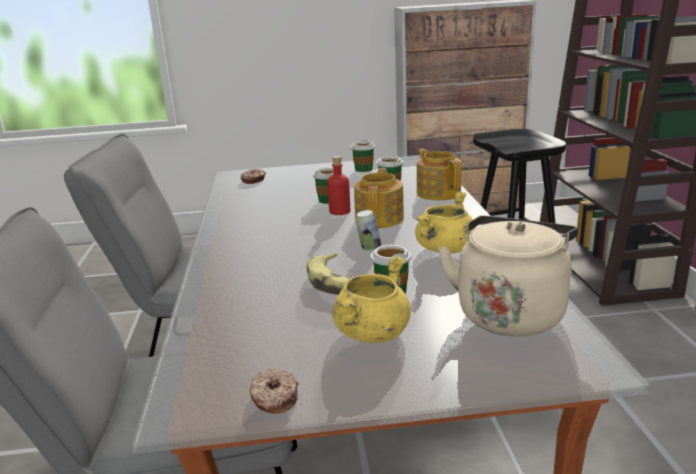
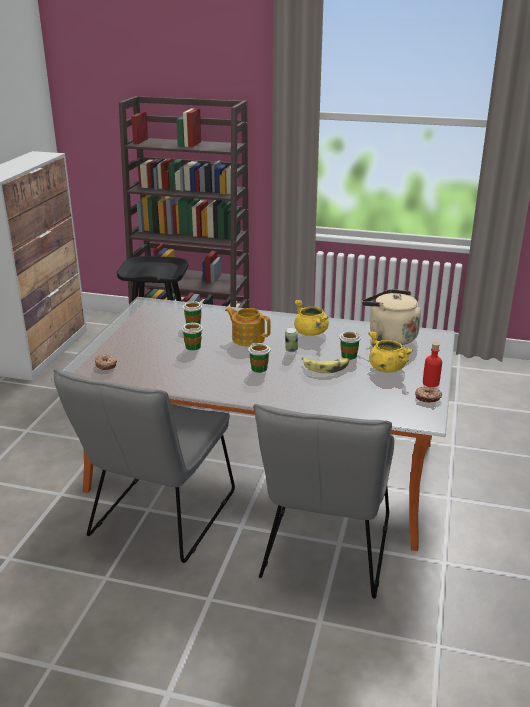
camera: 70 degrees left, 5 degrees up
(339, 211) = (220, 347): red bottle -> red bottle (431, 383)
(363, 169) = (140, 323): cup -> cup (259, 368)
(438, 193) = (223, 314): teapot -> none

